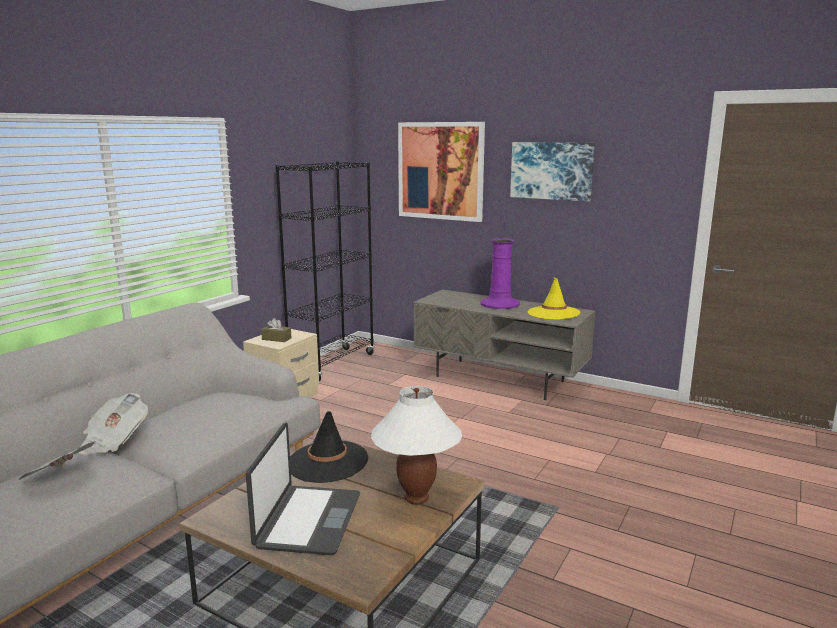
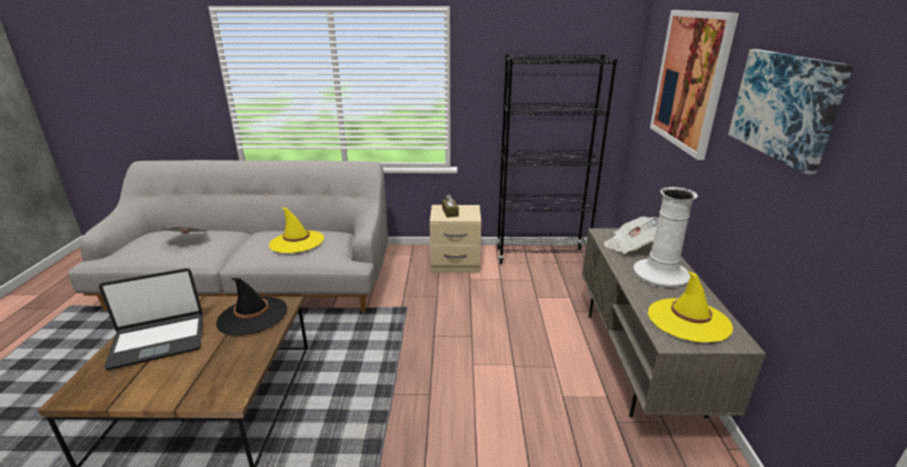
camera: 60 degrees right, 10 degrees up
(114, 440) = (244, 234): newspaper -> newspaper (630, 247)
(207, 412) = (297, 242): none -> yellow hat
(416, 498) = (199, 380): white table lamp -> none
(499, 304) = (661, 274): purple vase -> white vase

